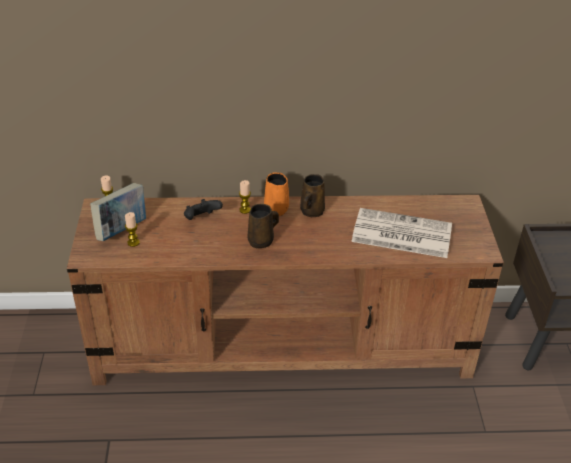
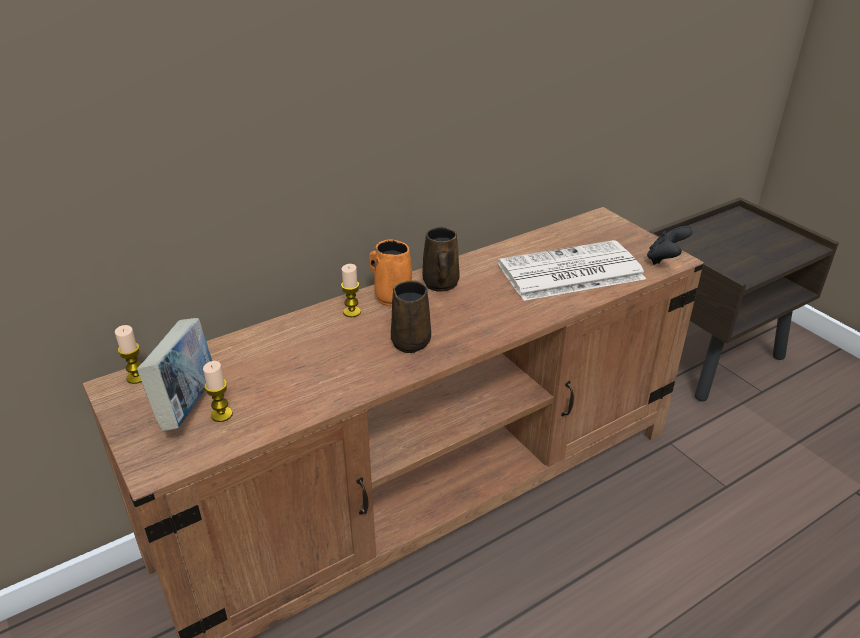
camera: 30 degrees left, 5 degrees down
(201, 219) = (301, 345): black game controller -> black game controller (665, 259)

